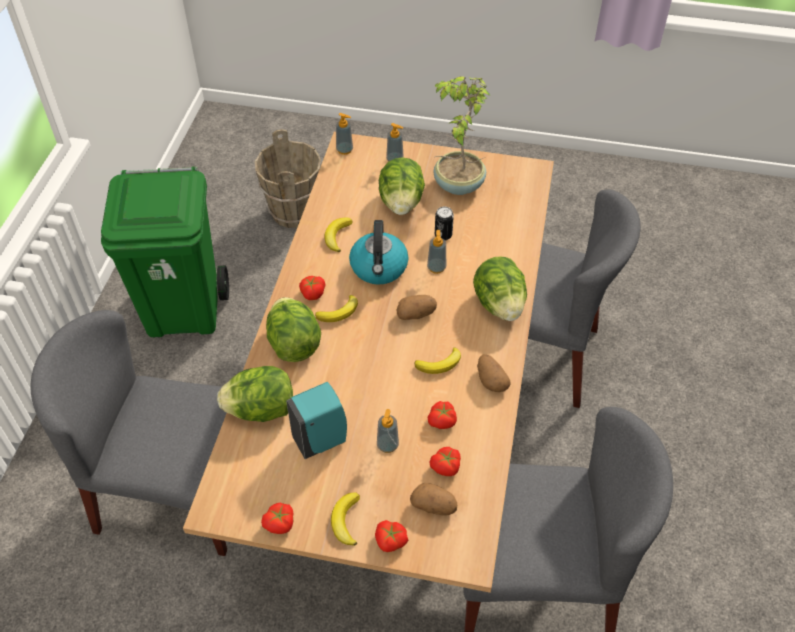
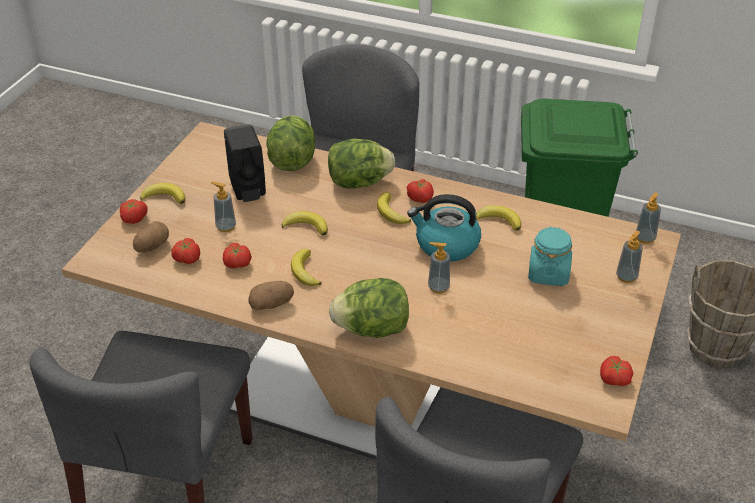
camera: 100 degrees right, 10 degrees down
(280, 524) = (179, 164): tomato -> tomato (613, 379)
(322, 440) = (248, 190): turquoise soap dispenser -> black soap dispenser
(372, 375) = (306, 226): none -> banana
(401, 203) = (548, 273): lettuce -> turquoise jar
(416, 314) = (374, 263): potato -> none
(443, 235) = (490, 300): can -> none
(457, 185) = (578, 325): potted plant -> none

